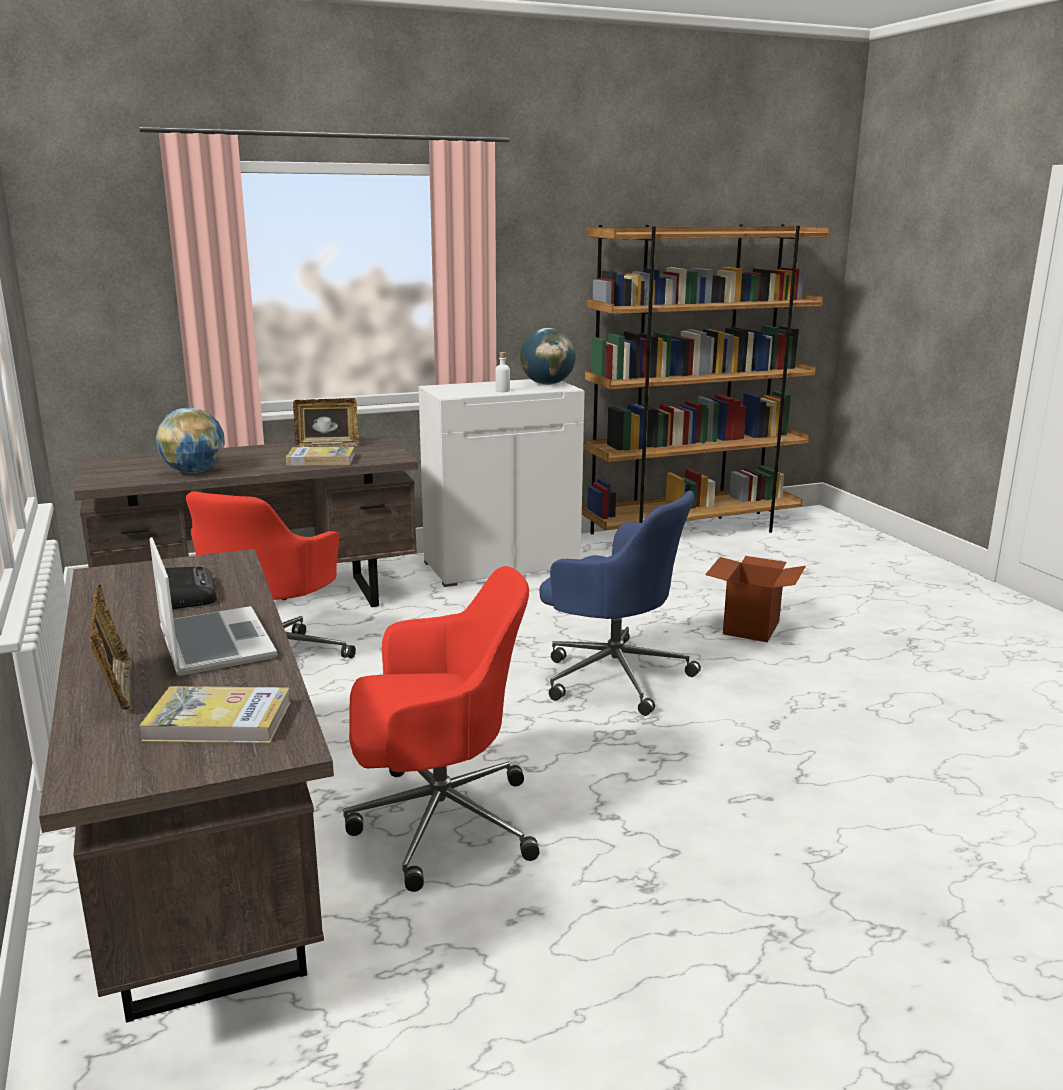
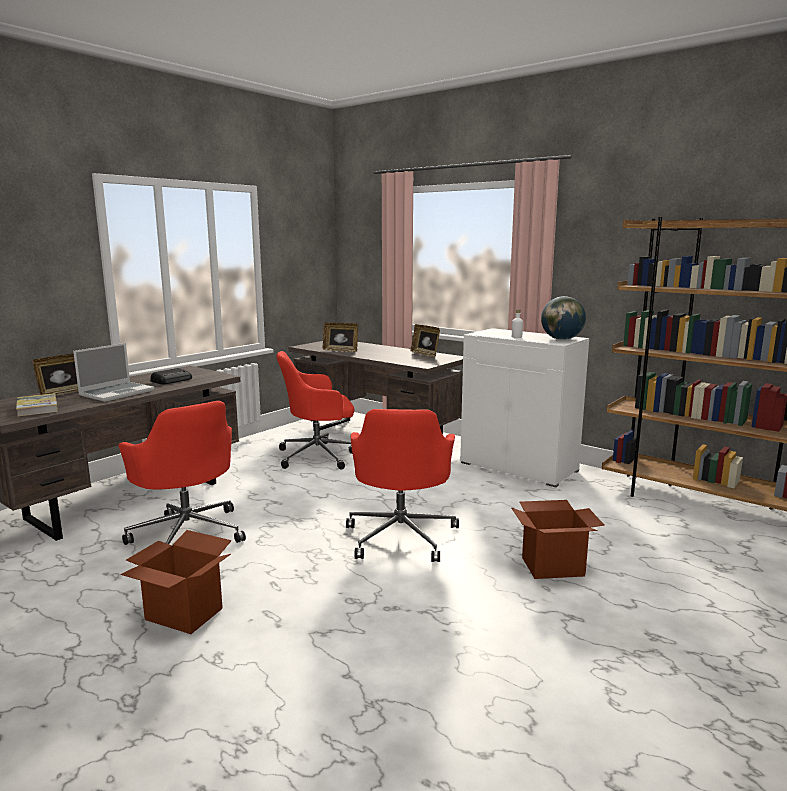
camera: 60 degrees right, 5 degrees down
(194, 472) = (341, 350): globe -> picture frame
(321, 460) = (396, 358): book -> none
(613, 675) = (401, 536): blue office chair -> red office chair
(697, 862) = (183, 614): none -> cardboard box

